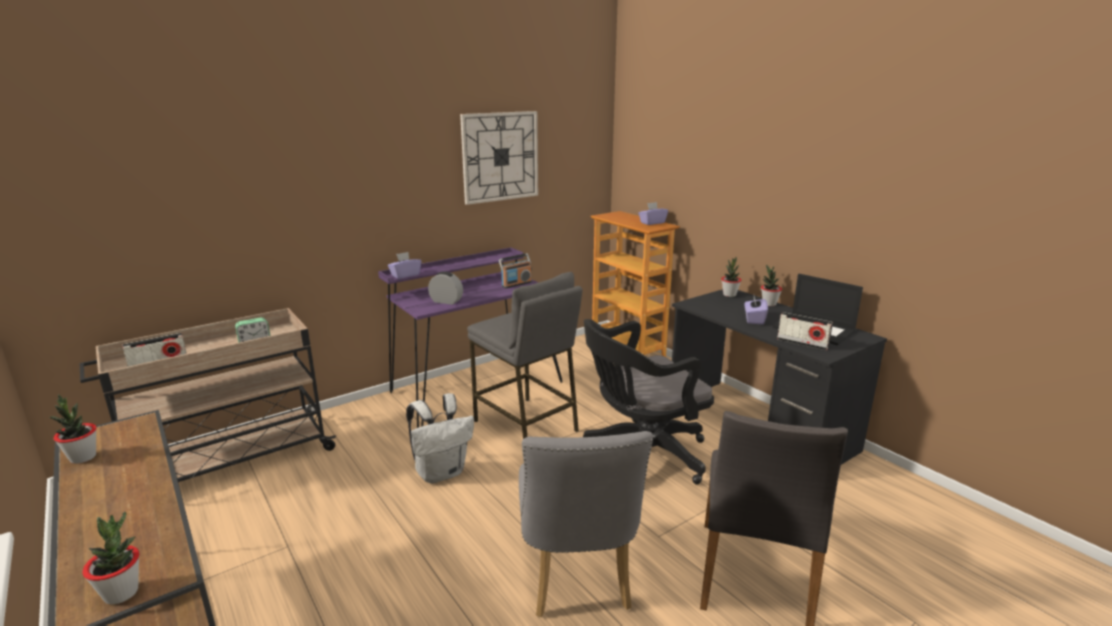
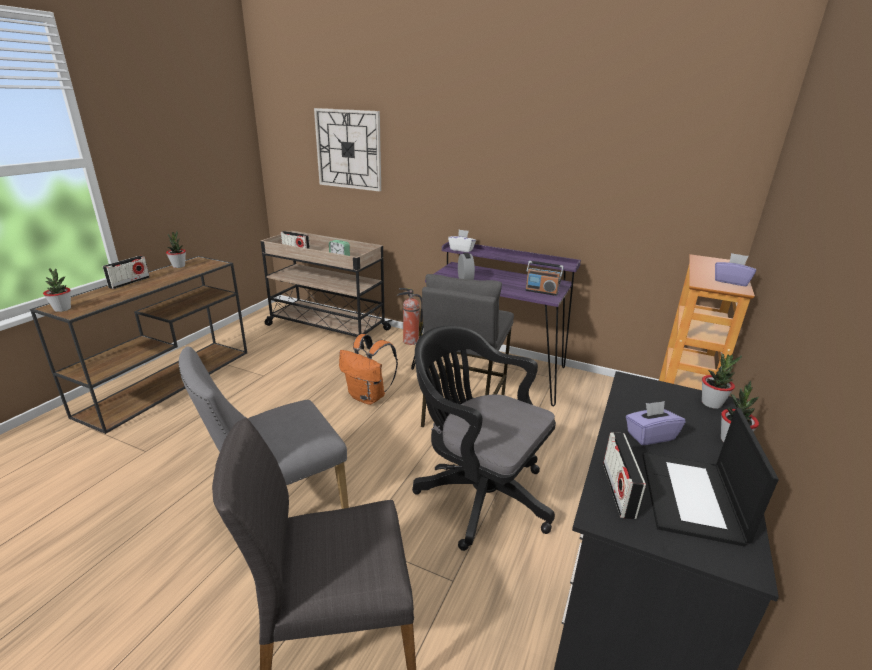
camera: 60 degrees right, 5 degrees up
(86, 512) = (129, 282): none -> radio
(359, 413) = (410, 341): none -> fire extinguisher
(405, 275) = (461, 249): purple tissue box -> white tissue box
(441, 472) = (369, 397): white backpack -> orange backpack
(500, 157) = (591, 163): wall clock -> wall clock (348, 149)

